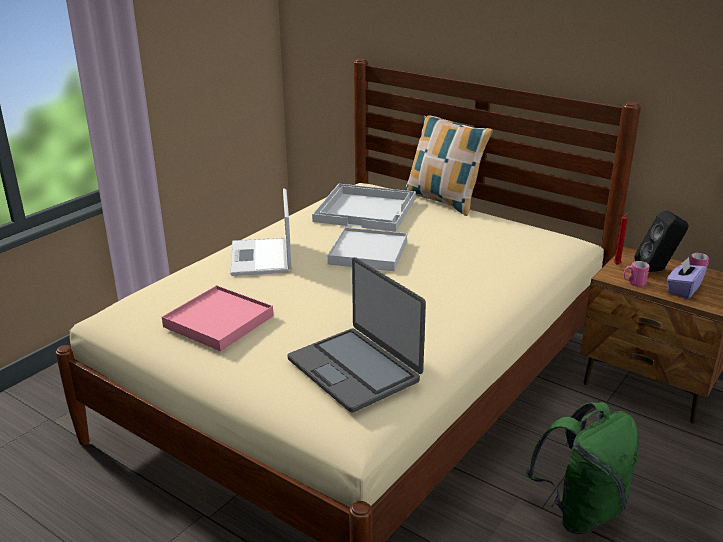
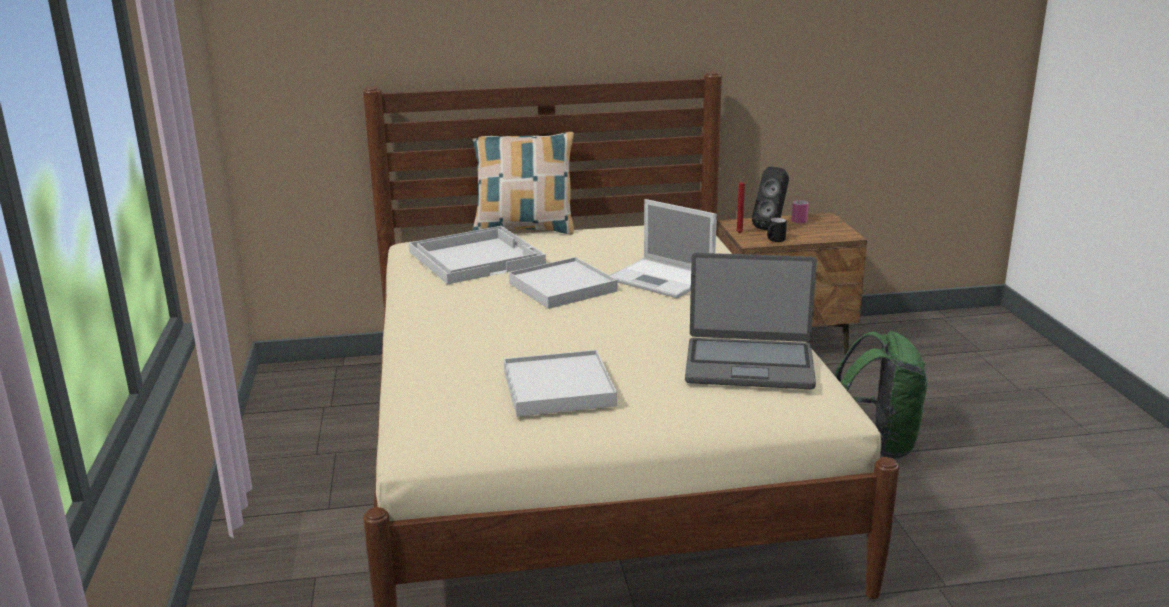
camera: 45 degrees left, 5 degrees down
(218, 321) = (558, 388): pink tray -> white tray
(261, 258) = (473, 328): laptop -> laptop (662, 279)
(634, 283) = (775, 240): pink mug -> black mug
(683, 290) = (811, 233): purple tissue box -> none

